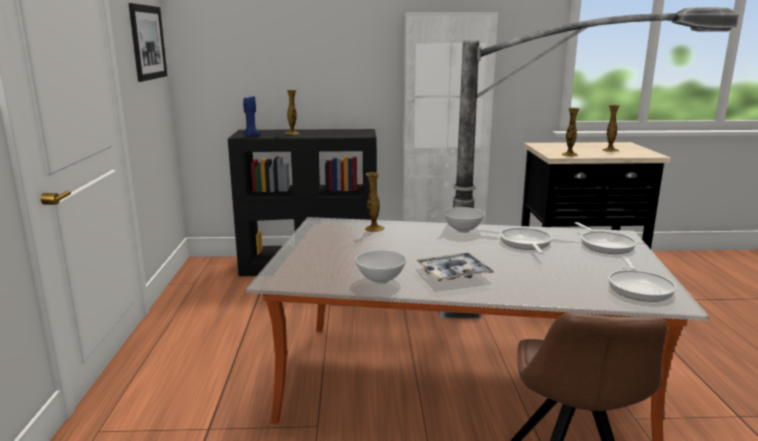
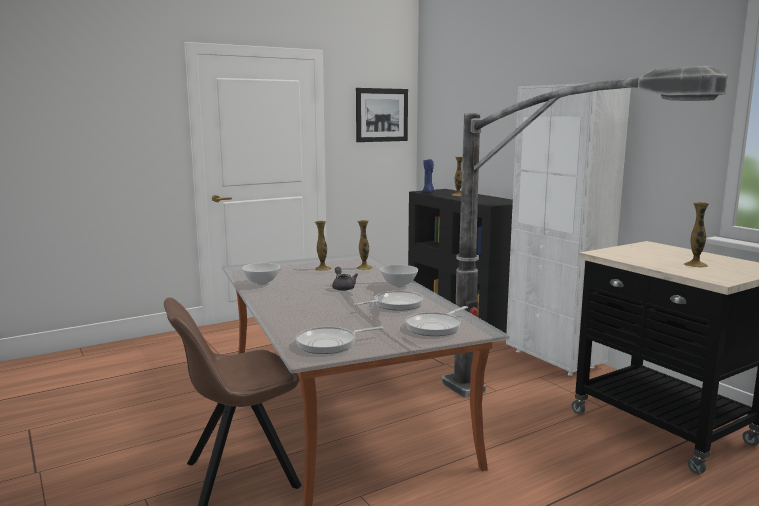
camera: 60 degrees right, 5 degrees down
(443, 250) = (343, 287): none -> grey teapot
(453, 274) = (295, 295): tray -> none
(569, 155) = (618, 255): vase -> vase (323, 268)

